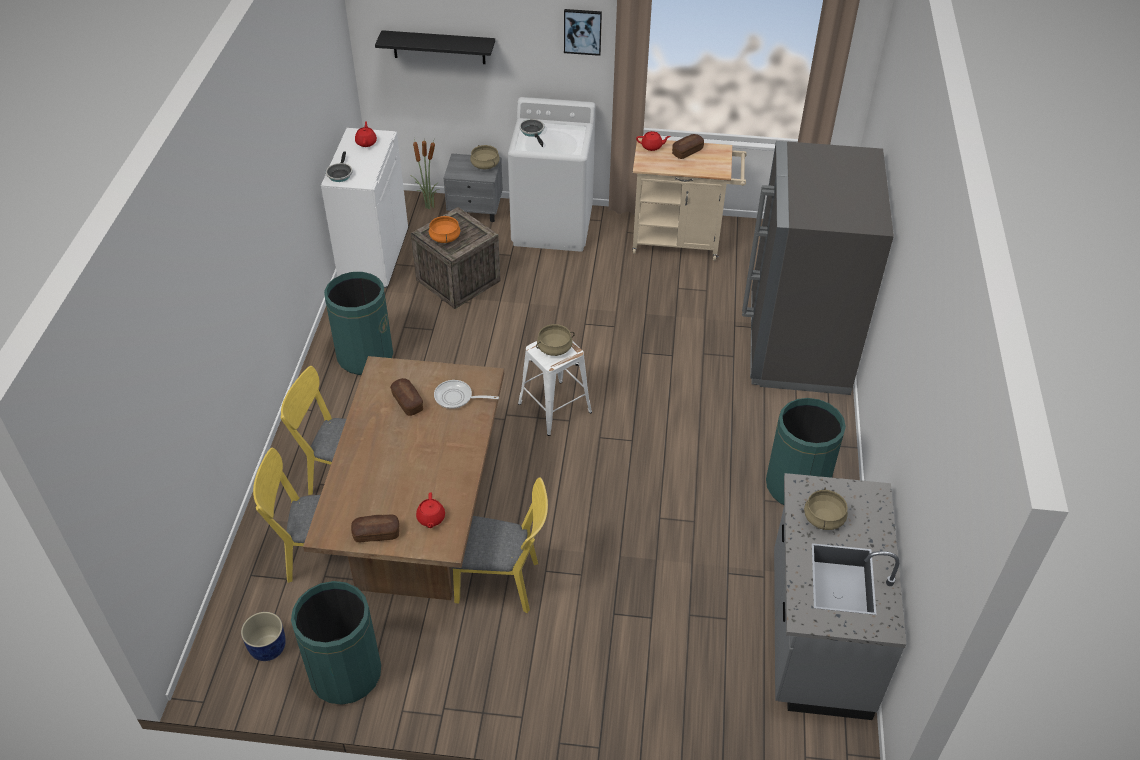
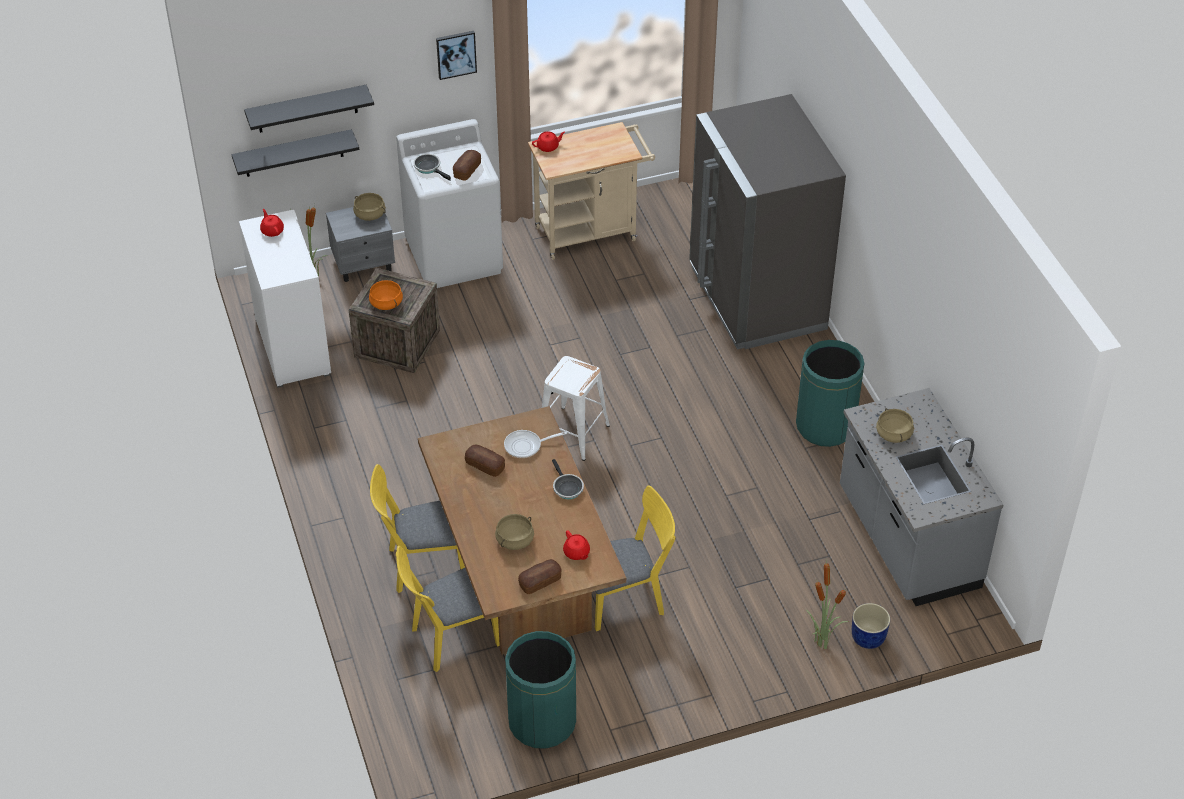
camera: 25 degrees left, 0 degrees up
(267, 647) = (458, 729): blue planter -> blue planter (867, 638)
(339, 174) = (271, 272): frying pan -> frying pan (566, 488)
(365, 356) = (358, 449): green trash can -> none
(425, 88) = (293, 153): none -> black shelf
(554, 348) = (571, 374): beige cooking pot -> beige cooking pot (515, 540)
(666, 708) = (822, 642): none -> potted plant
(687, 151) = (585, 142): bread -> bread (467, 170)

